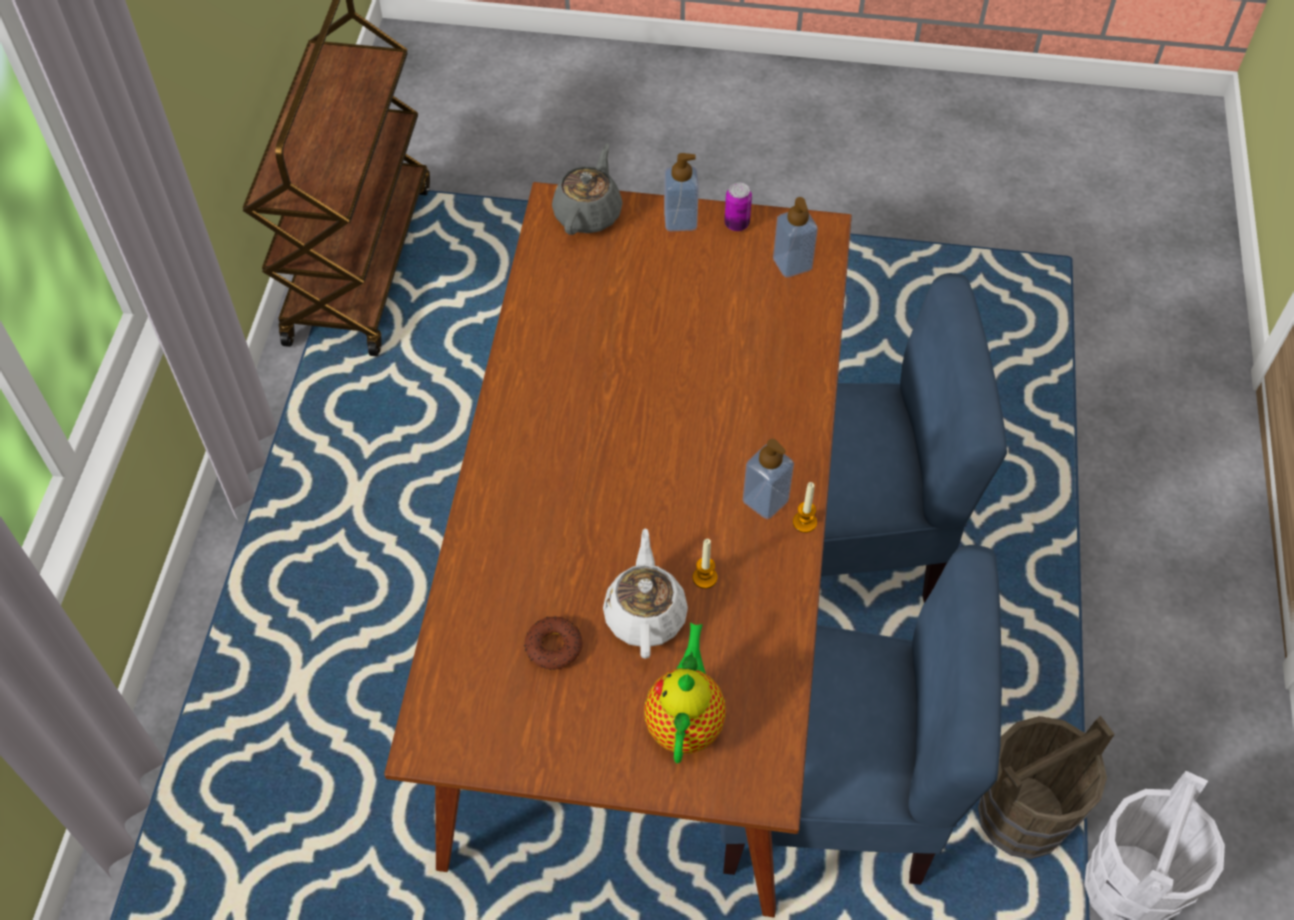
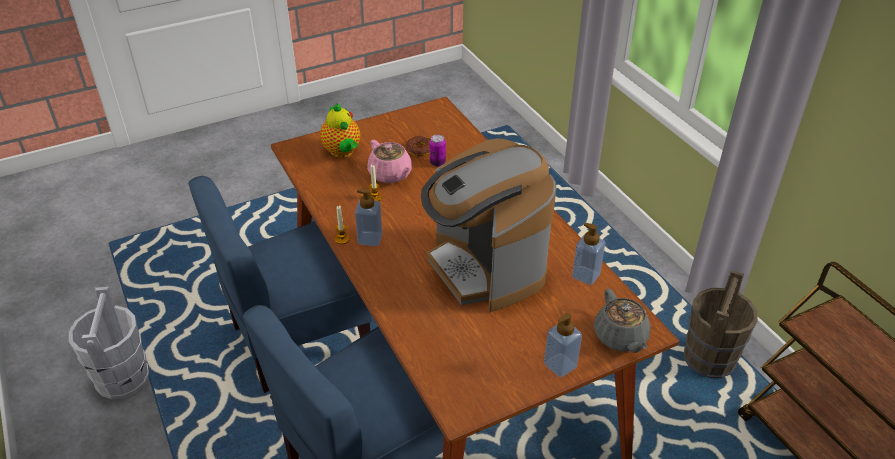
camera: 145 degrees right, 15 degrees down
(645, 614) = (390, 174): white teapot -> pink teapot
(651, 371) = (485, 268): none -> coffee machine
(736, 224) = (521, 384): can -> can (437, 163)
(792, 264) = (460, 375): soap dispenser -> soap dispenser (585, 275)
(1021, 816) = (192, 379): brown bucket -> brown bucket (709, 359)

